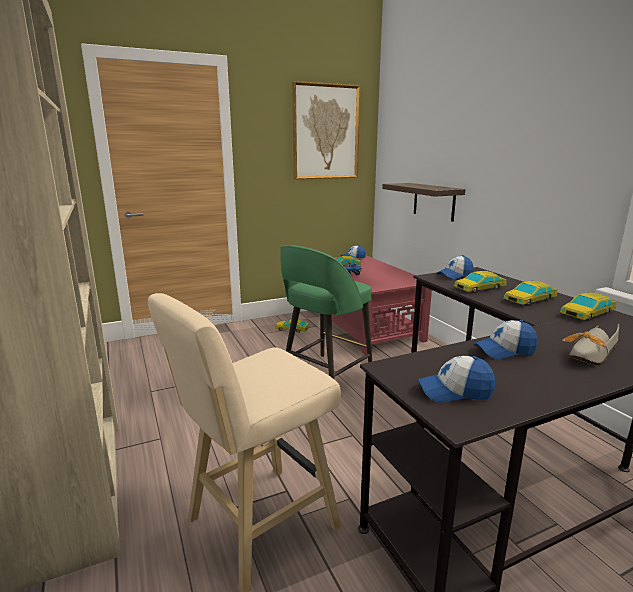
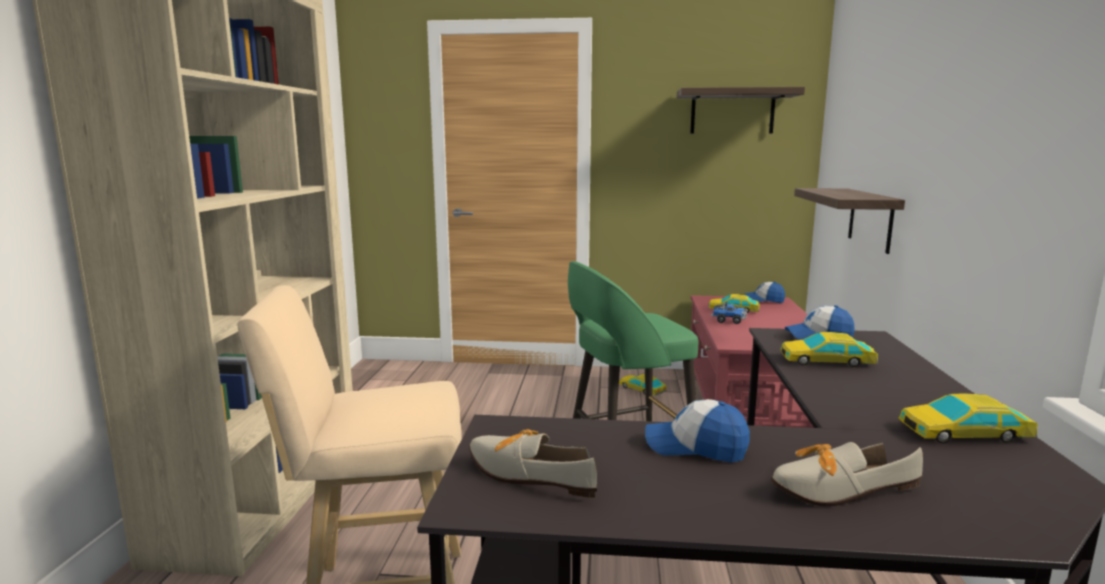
camera: 30 degrees right, 5 degrees down
(326, 132) = (732, 112): picture -> shelf
(455, 391) = (526, 473): cap -> shoe
(530, 299) = (887, 392): toy car -> none

